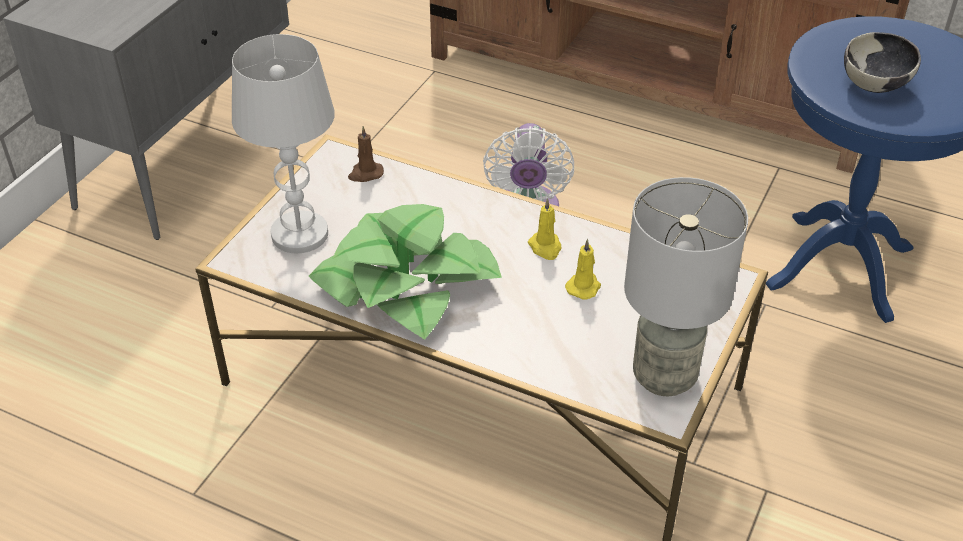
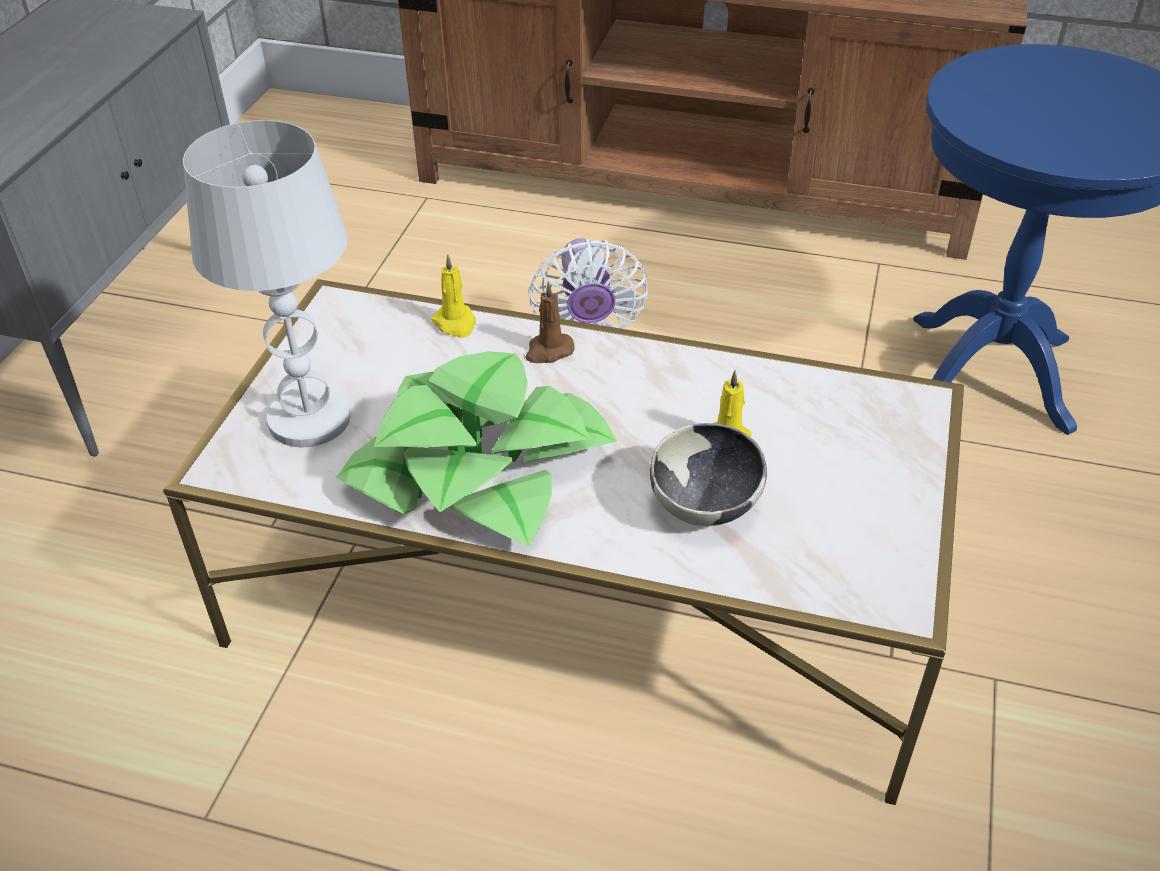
camera: 10 degrees left, 0 degrees up
(365, 174) = (385, 325): brown candle -> brown candle (548, 351)
(545, 247) = (660, 392): yellow candle -> yellow candle (456, 323)
(664, 375) = (878, 548): grey table lamp -> none
(875, 85) = (1052, 124): bowl -> bowl (705, 506)

